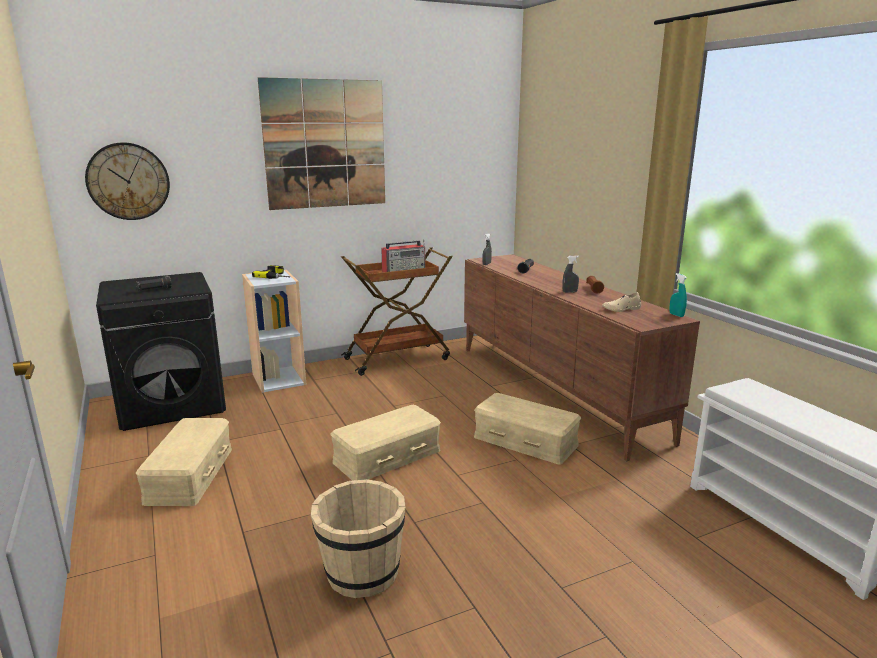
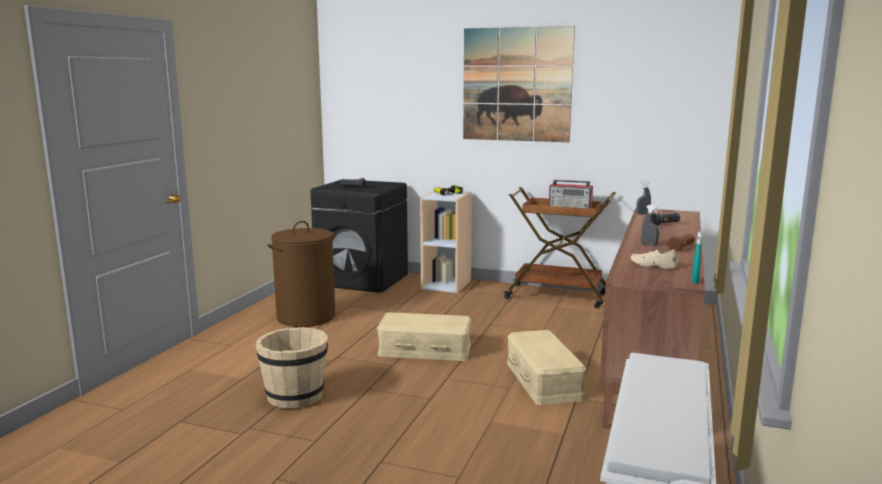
camera: 45 degrees right, 5 degrees down
(128, 181) = (368, 108): wall clock -> none
(189, 474) = (306, 317): beige storage box -> brown laundry basket

